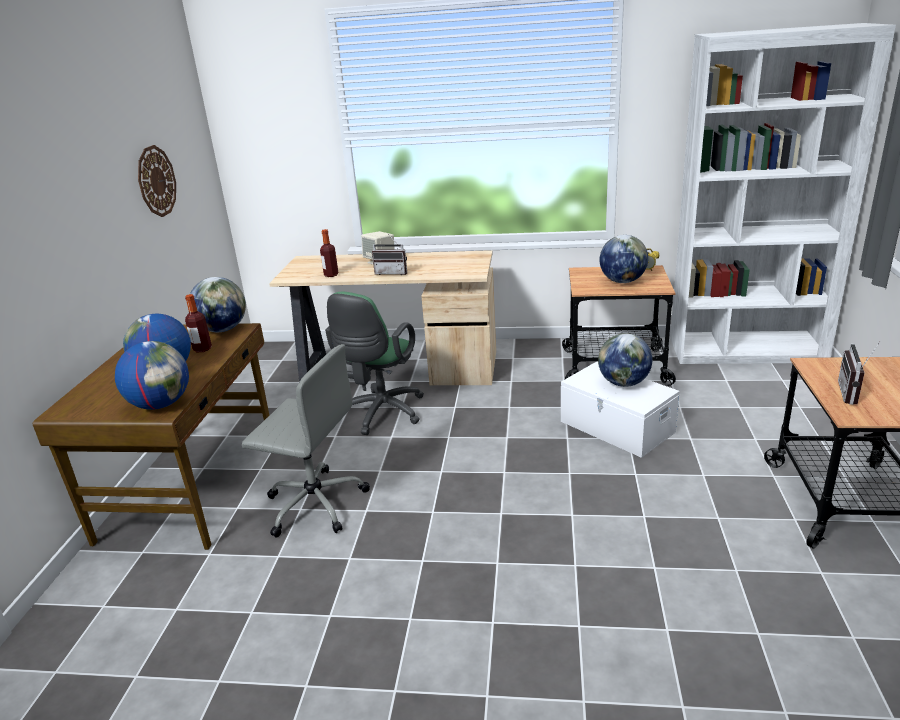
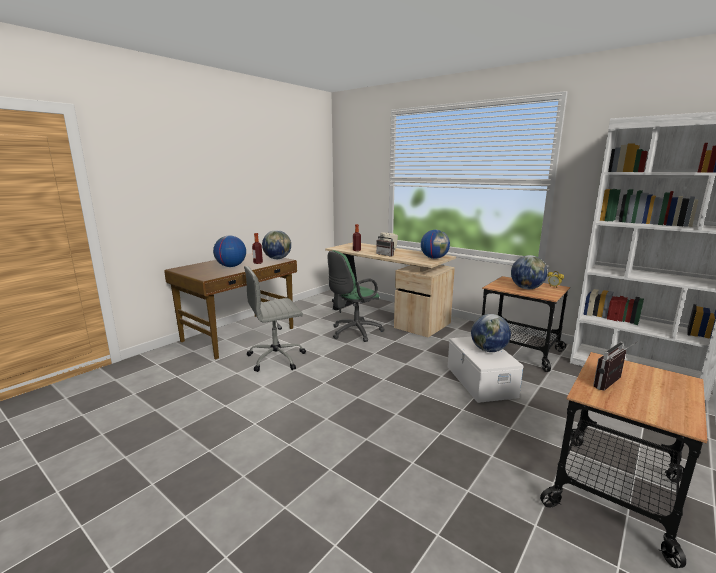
camera: 30 degrees right, 10 degrees down
(156, 181) = (284, 186): wall clock -> none
(161, 404) = (210, 275): globe -> globe (434, 258)
(314, 503) = (277, 358): grey office chair -> grey office chair turned 105 degrees clockwise

